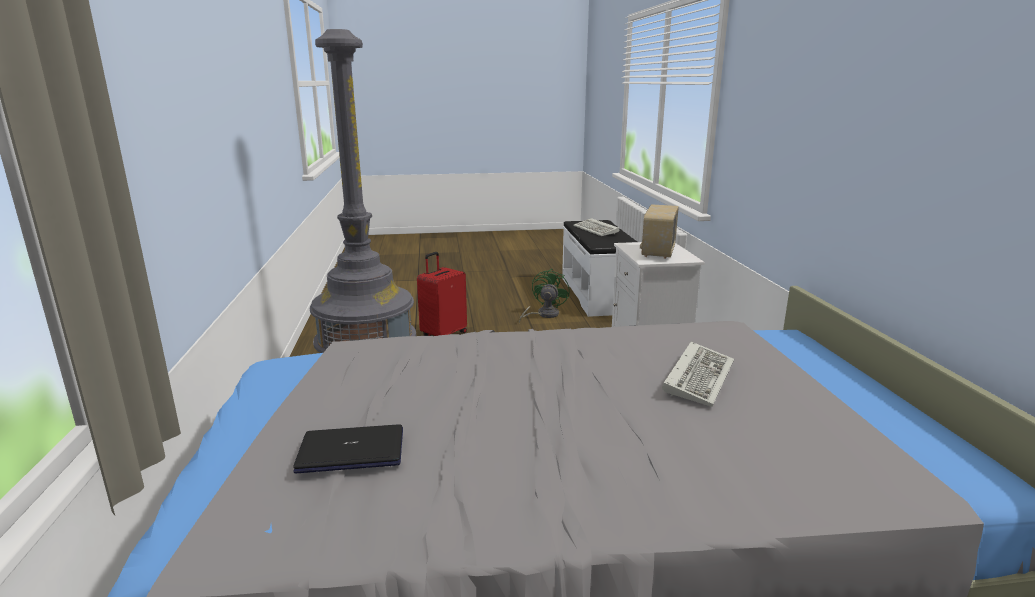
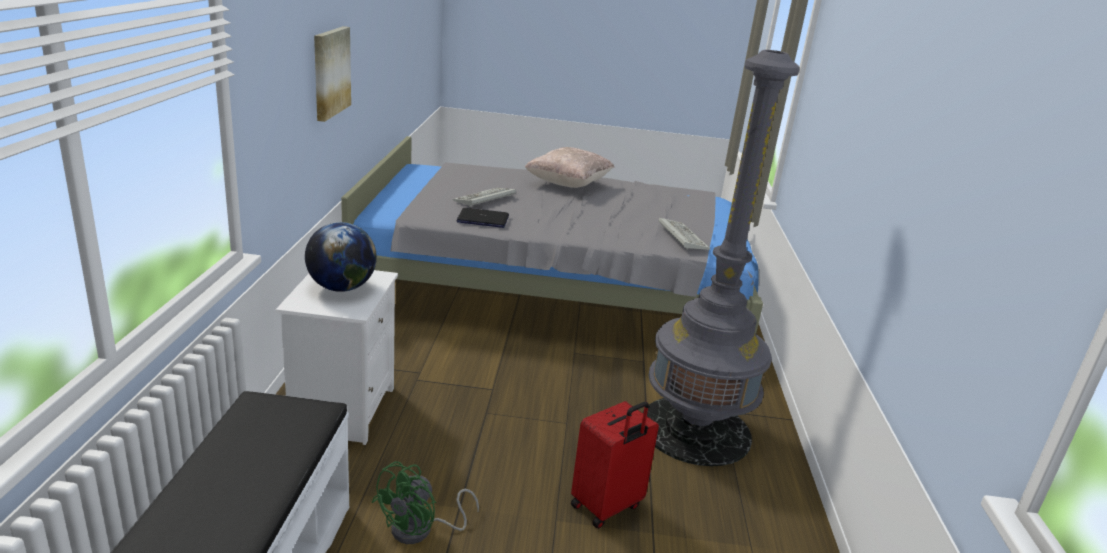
camera: 170 degrees left, 5 degrees up
(352, 450) = (667, 203): laptop -> laptop (482, 219)
(597, 230) = (235, 487): keyboard -> keyboard (681, 236)
(599, 471) = (568, 185): none -> beige pillow
(657, 252) = (341, 288): radio -> globe
(829, 131) = (330, 72): none -> picture

